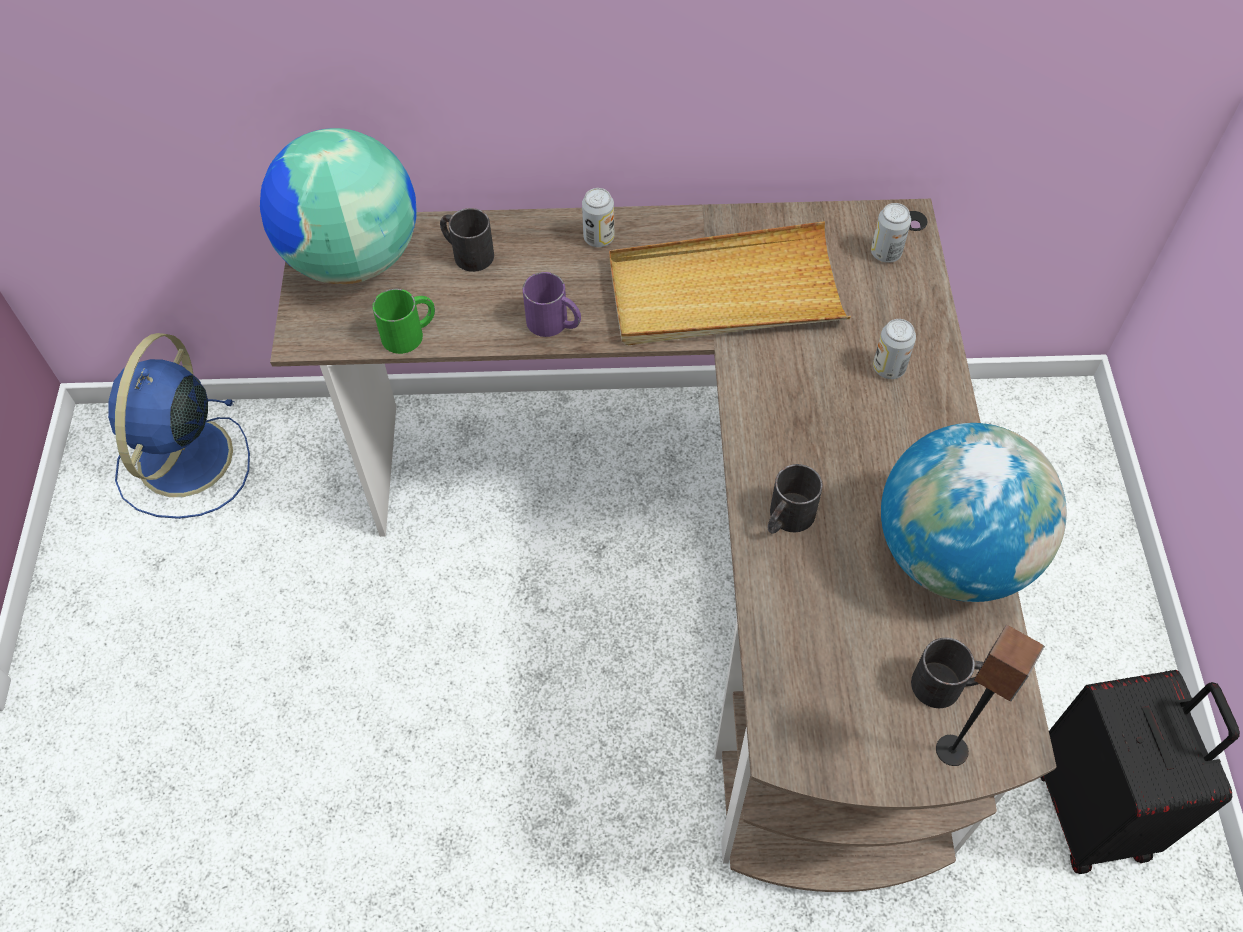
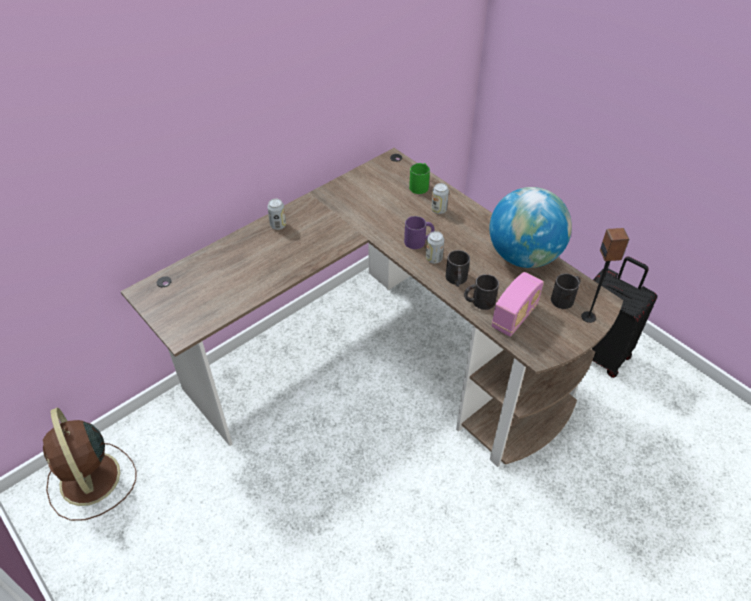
camera: 40 degrees left, 10 degrees down
(184, 461) = (91, 481): blue fan -> brown fan
(352, 258) = (171, 291): globe -> none
(410, 333) = (231, 305): green mug -> green mug (420, 185)
(467, 252) = (224, 261): black mug -> black mug (479, 301)
(554, 323) = (293, 266): purple mug -> purple mug (419, 241)
(724, 293) = (351, 218): beige tray -> none
(817, 654) = (514, 317): none -> radio
(885, 253) = (397, 173): can -> can (434, 259)

